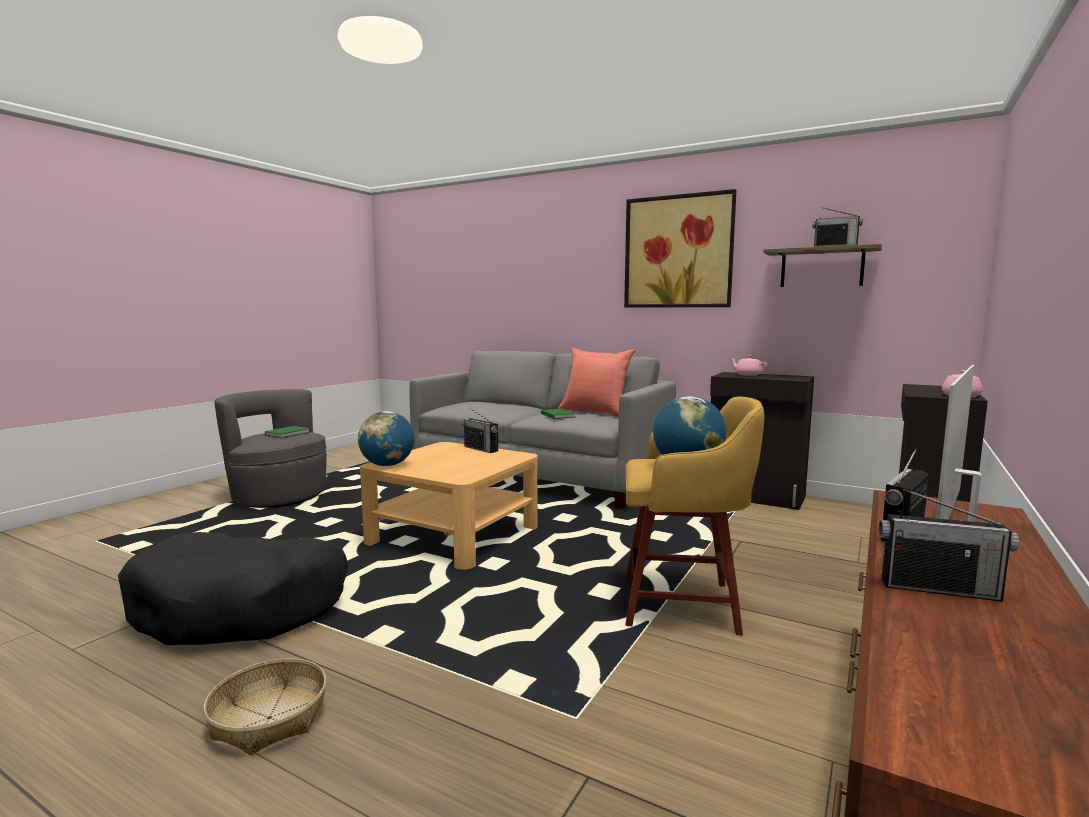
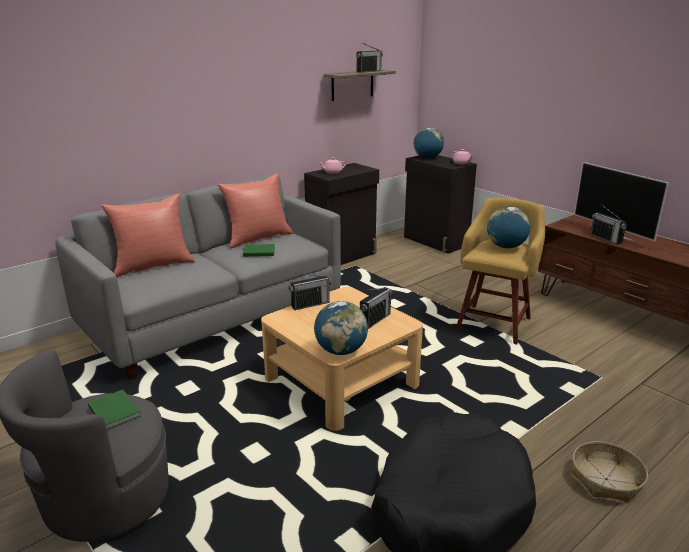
camera: 70 degrees left, 15 degrees up
(496, 403) = (153, 265): none -> red pillow
(678, 252) = (262, 75): picture -> none
(936, 387) = (427, 158): none -> globe
(938, 589) = (664, 251): radio -> radio (375, 320)

